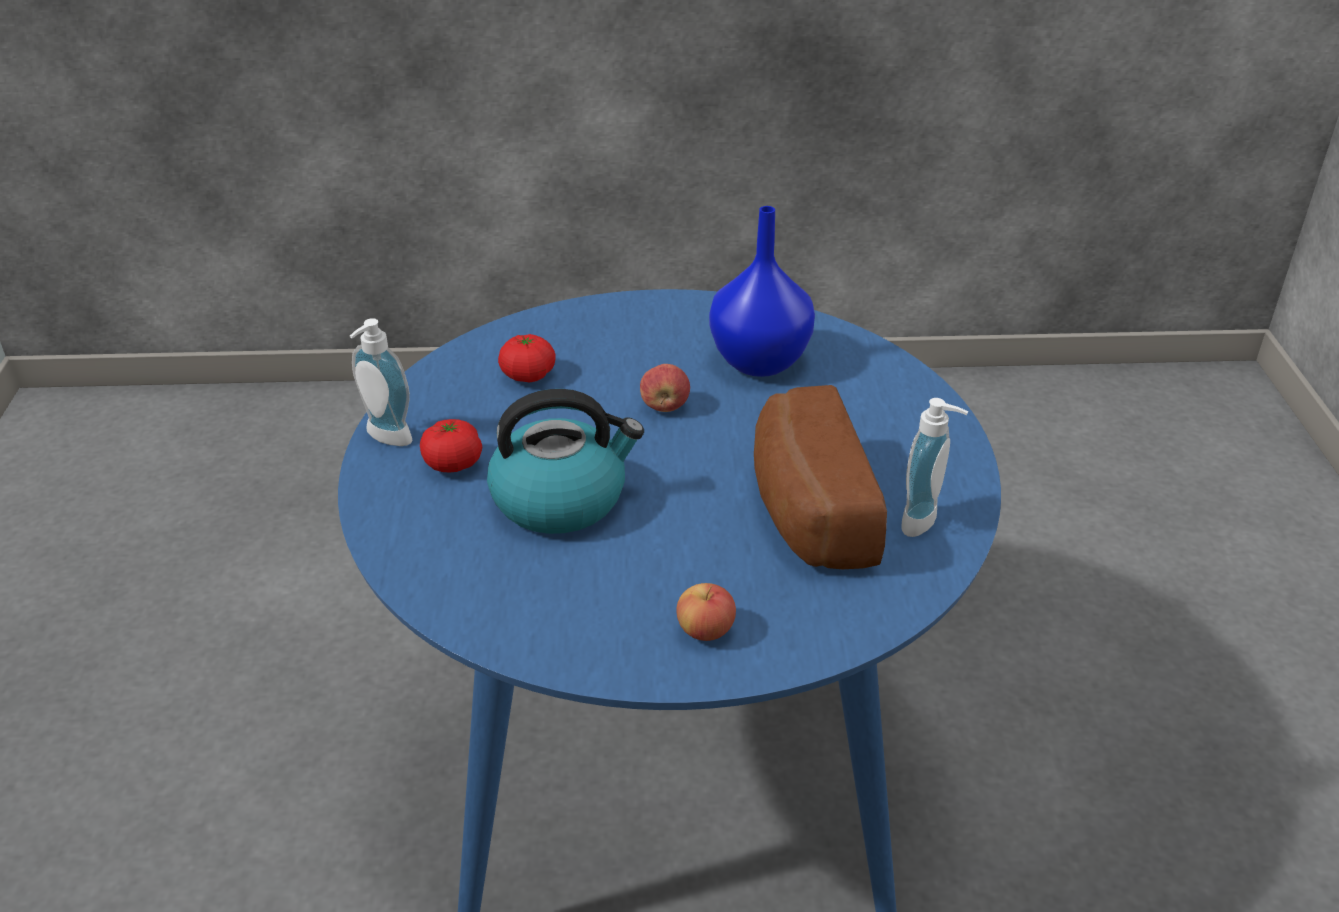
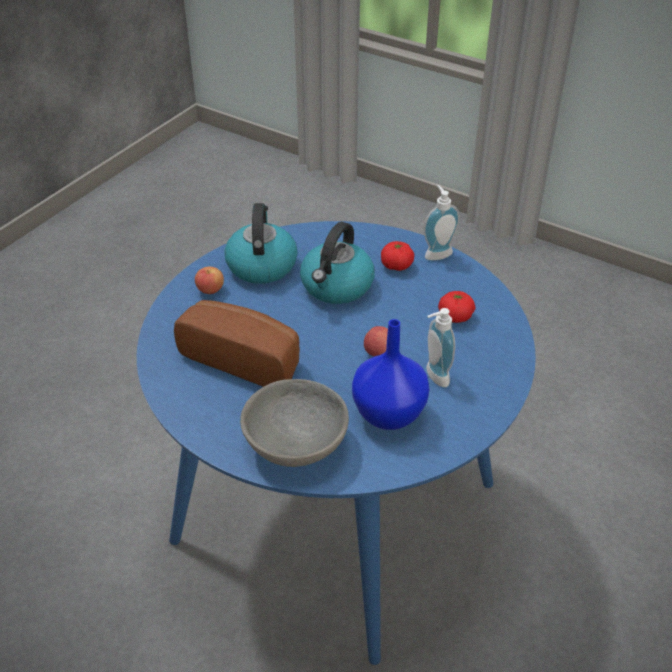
camera: 125 degrees right, 5 degrees up
(582, 606) = (261, 265): none -> kettle
(881, 403) = (297, 442): none -> grey bowl
(925, 522) = (190, 394): soap dispenser -> soap dispenser (433, 377)

